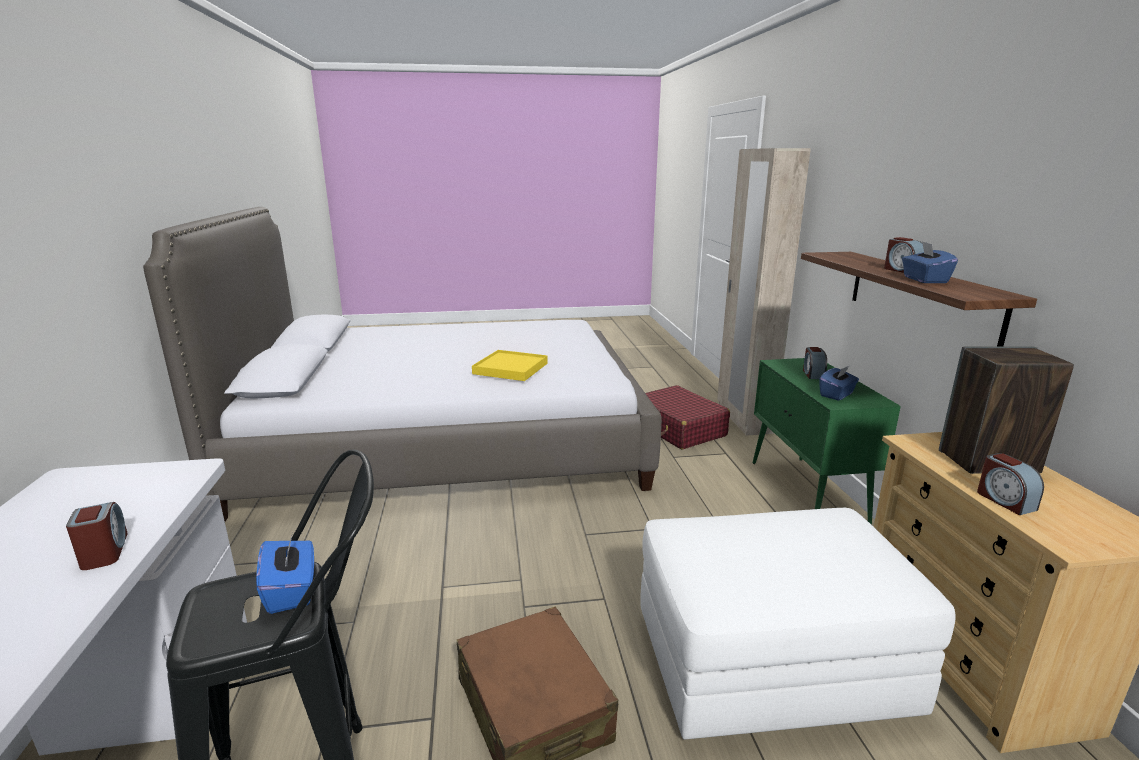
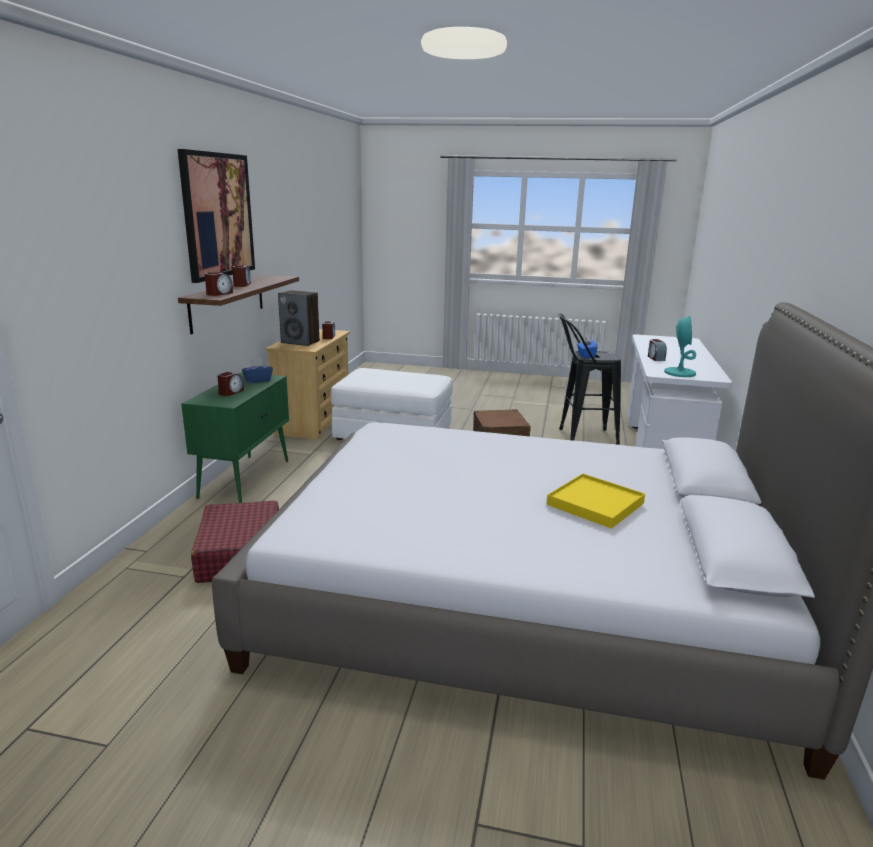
camera: 160 degrees left, 0 degrees up
(131, 482) = (679, 373): none -> turquoise table lamp
(511, 368) = (460, 446): yellow tray -> yellow tray (595, 504)
(743, 419) = (150, 550): beige wardrobe -> none
(842, 257) = (219, 294): none -> alarm clock
(924, 280) = (264, 281): blue tissue box -> none
(942, 161) = (218, 215): none -> picture

